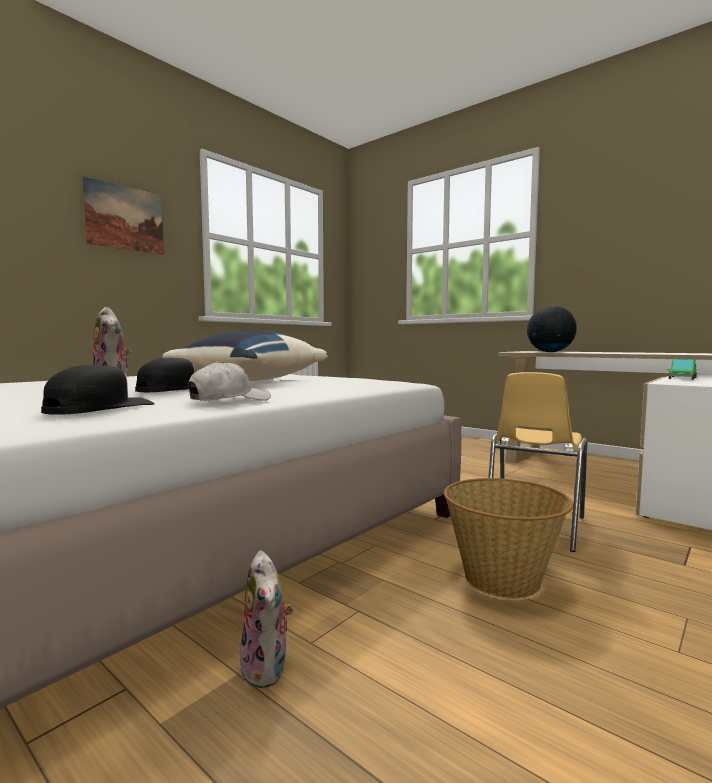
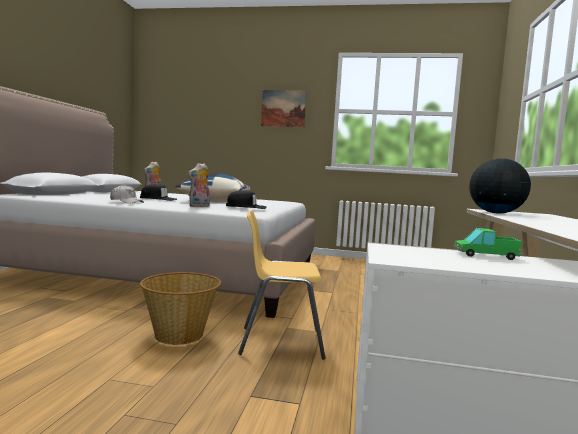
camera: 60 degrees right, 0 degrees up
(100, 408) = (95, 198): black cap -> black cap (246, 207)
(268, 669) = (78, 303): plush toy -> plush toy (199, 206)

